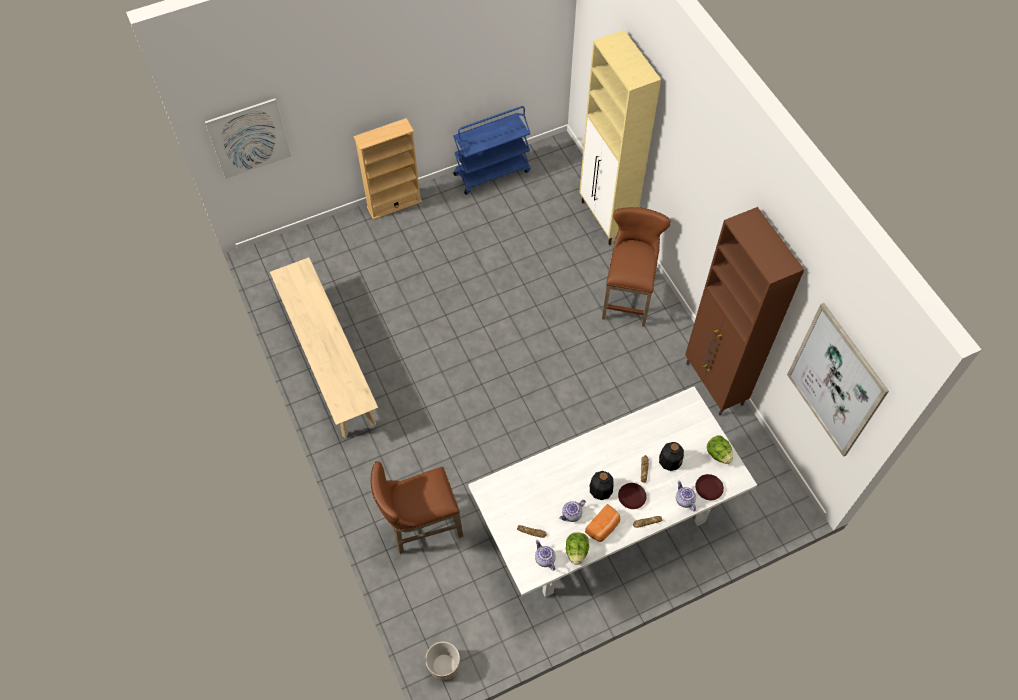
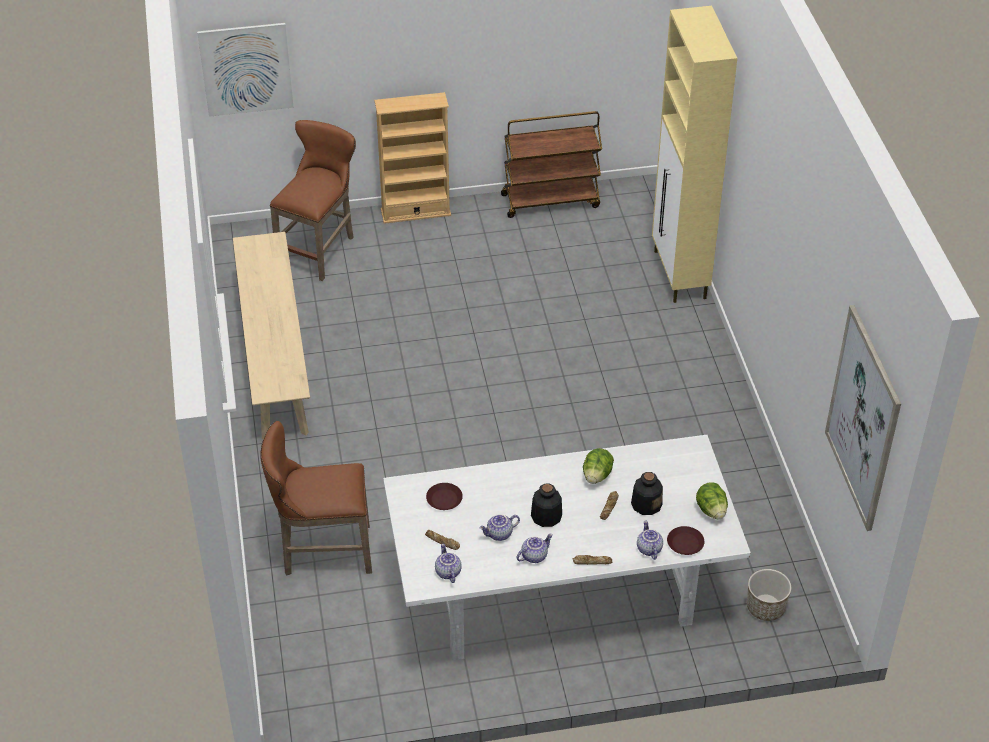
camera: 15 degrees right, 15 degrees down
(444, 666) = (296, 705): planter -> planter (765, 608)
(492, 172) = (551, 200): blue cart -> brown cart
(576, 551) = (491, 573): lettuce -> lettuce (597, 475)
(603, 527) = (534, 556): bread -> teapot
(628, 296) = (678, 361): brown stool -> brown stool (320, 249)
(632, 497) = (582, 532): brown plate -> brown plate (444, 499)
(714, 385) = (759, 478): brown cabinet -> none

